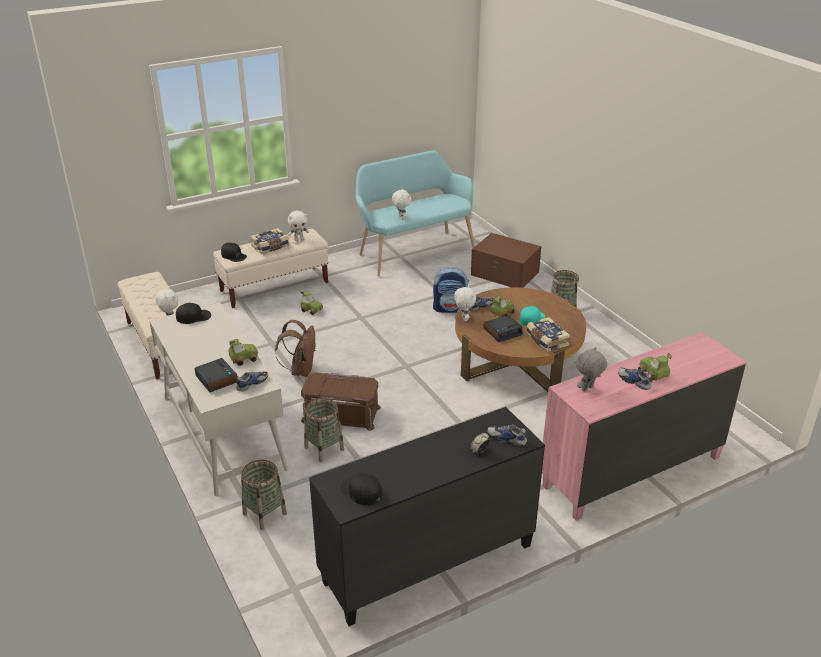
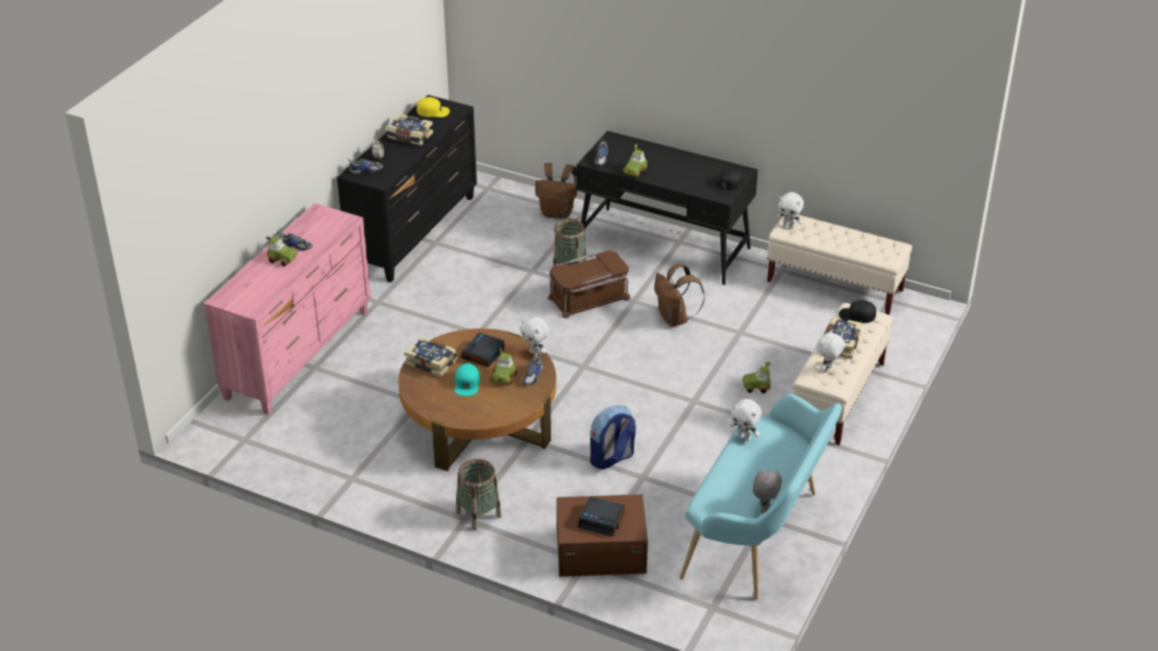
camera: 145 degrees right, 5 degrees up
(216, 379) = (631, 152): alarm clock -> alarm clock (602, 520)
(223, 432) = (664, 246): white desk -> black desk
(264, 513) = (558, 213): basket -> brown backpack
(361, 491) = (433, 111): black cap -> yellow cap
(422, 464) = (409, 137): none -> book
(587, 389) = (330, 226): grey plush toy -> grey plush toy (764, 508)

